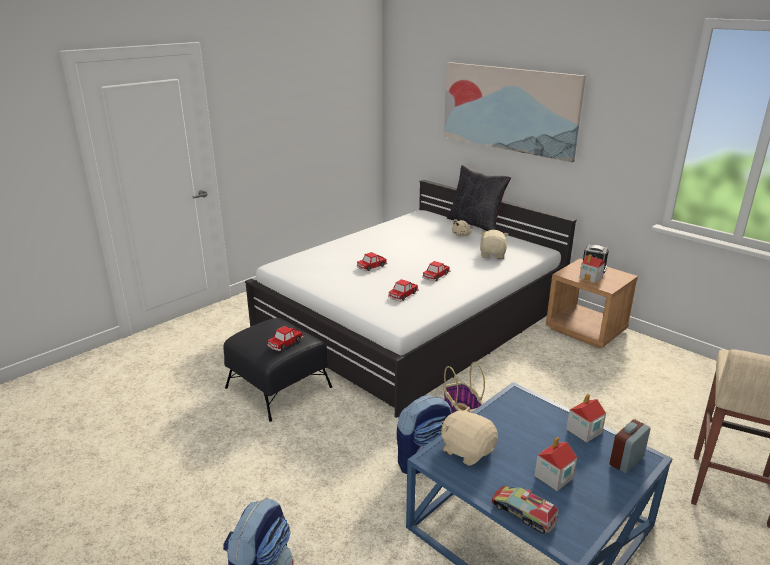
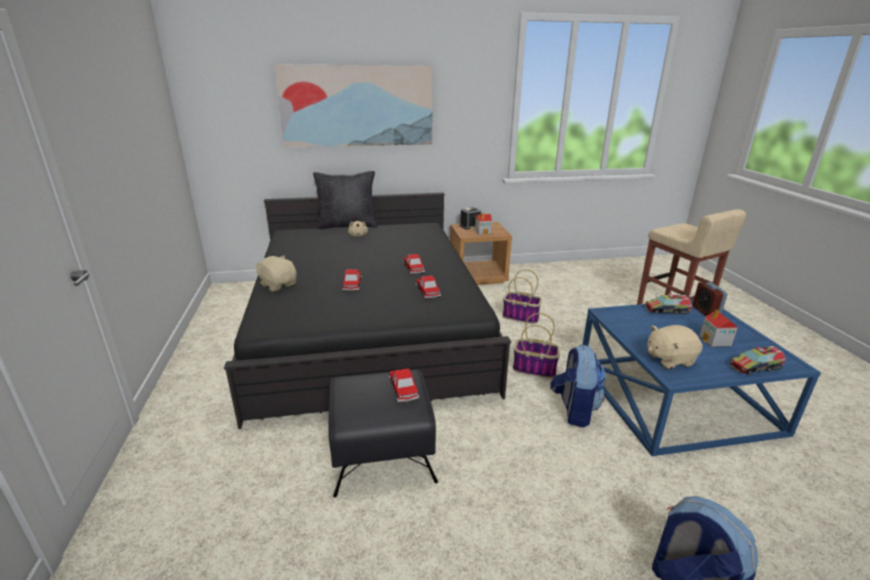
camera: 55 degrees left, 0 degrees up
(413, 318) = (368, 327): white bed -> black bed
(492, 255) = (411, 239): beige plush toy -> beige plush toy (278, 285)
(545, 382) = (521, 317): none -> basket
(583, 431) = (667, 310): toy house -> toy truck

